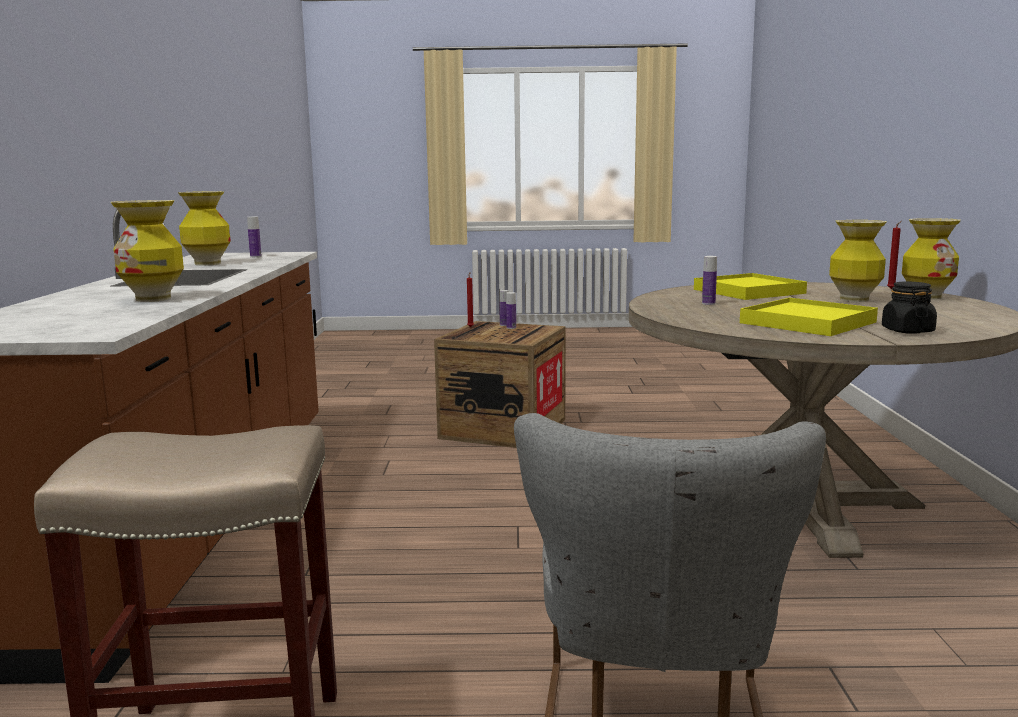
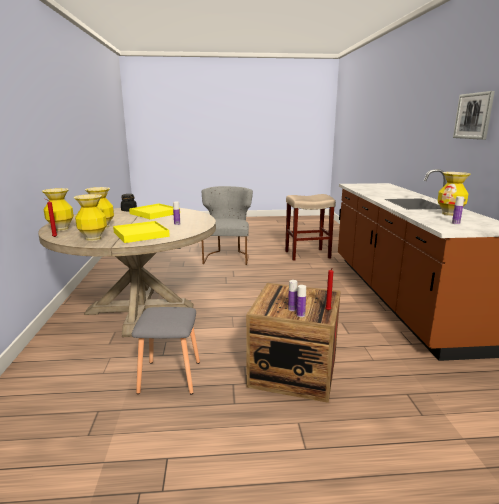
camera: 175 degrees right, 5 degrees up
(90, 87) = (473, 116): none -> picture
(154, 299) = (376, 193): vase -> vase (93, 239)
(663, 427) = (168, 377): none -> grey stool

